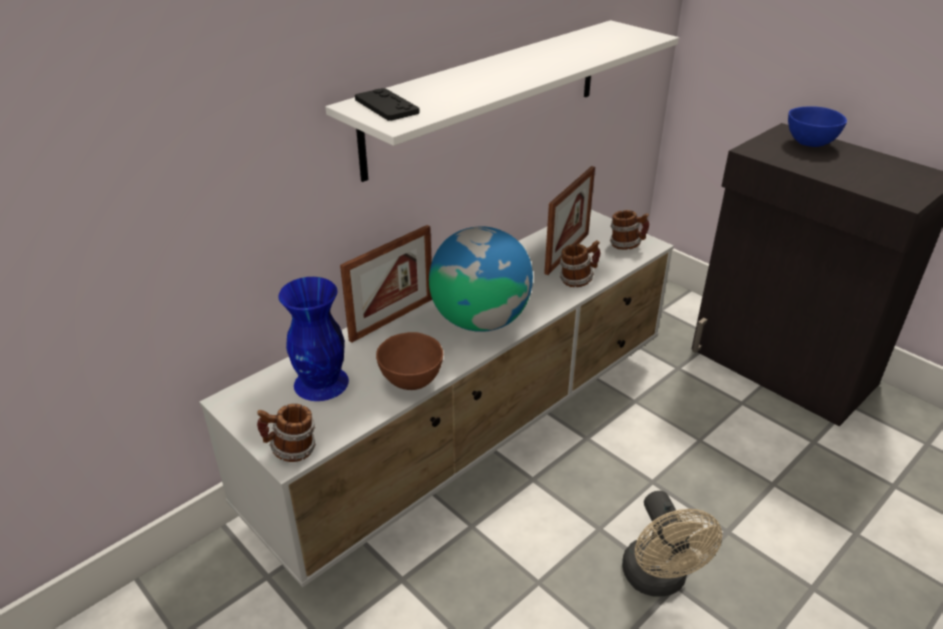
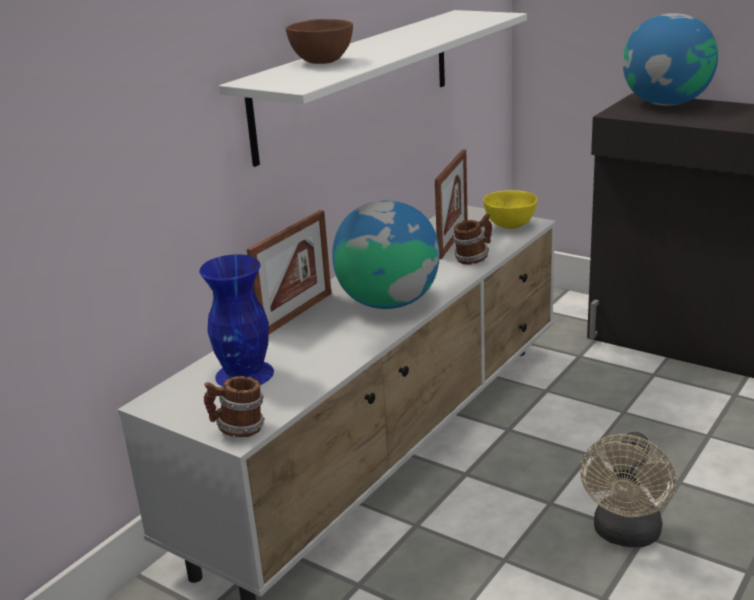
camera: 10 degrees left, 10 degrees down
(386, 106) = (281, 78): black game controller -> none
(411, 380) = (339, 357): brown bowl -> brown bowl (322, 62)
(627, 245) = (510, 226): mug -> yellow bowl
(658, 580) = (626, 535): beige fan -> beige fan turned 45 degrees clockwise
(810, 144) = (666, 103): blue bowl -> globe

